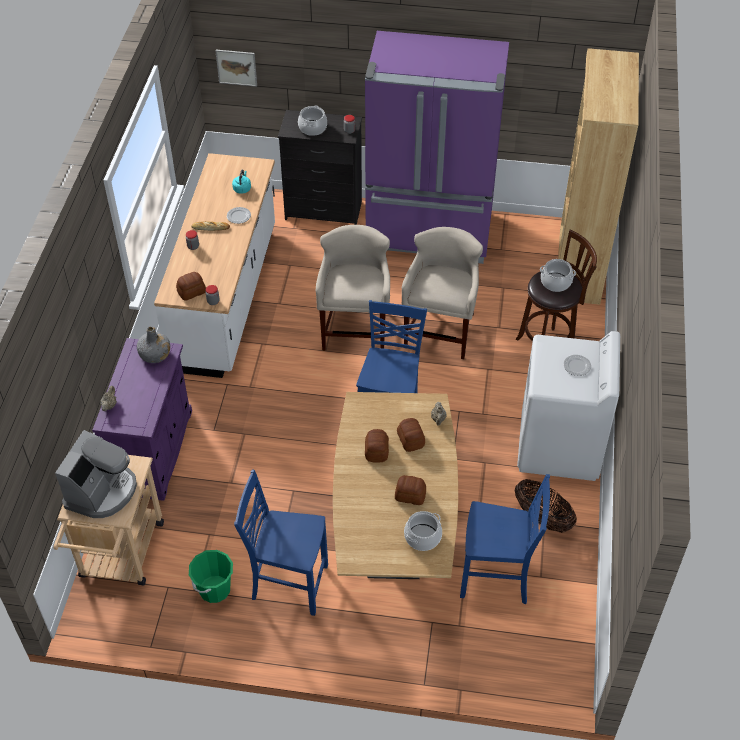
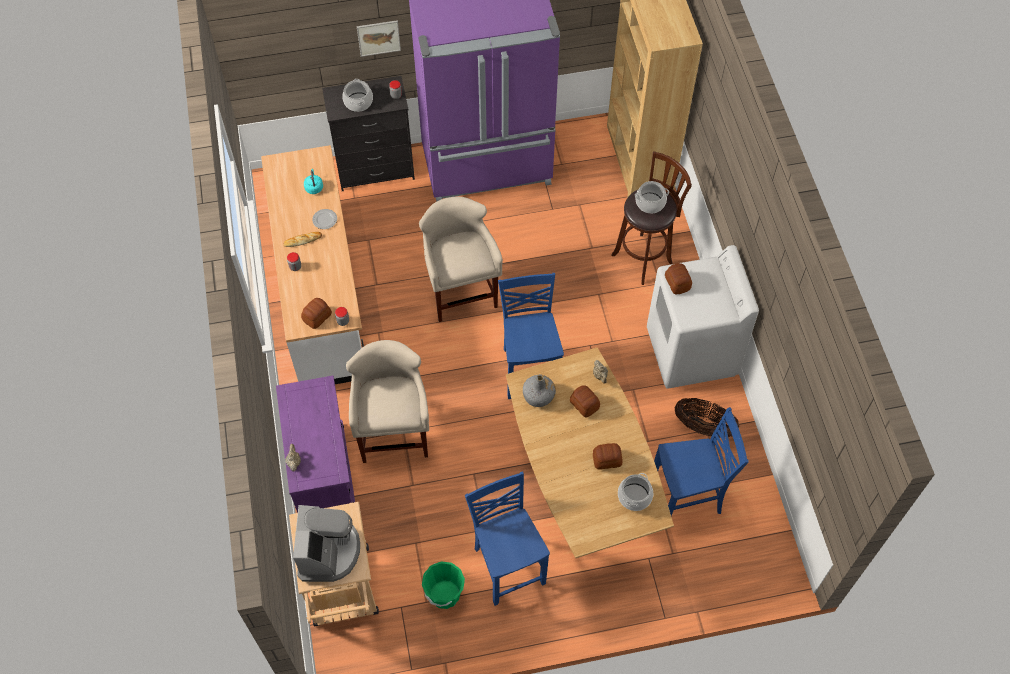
camera: 20 degrees left, 10 degrees up
(155, 354) = (312, 395): grey bottle -> grey bottle (538, 396)
(236, 67) = (264, 61): picture -> picture (378, 38)
(288, 583) = (508, 565): blue chair -> blue chair turned 75 degrees clockwise
(377, 451) = (559, 425): bread -> bread (677, 282)
(440, 332) = (540, 269): beige stool -> beige stool (394, 432)
(576, 366) = (707, 289): plate -> none

